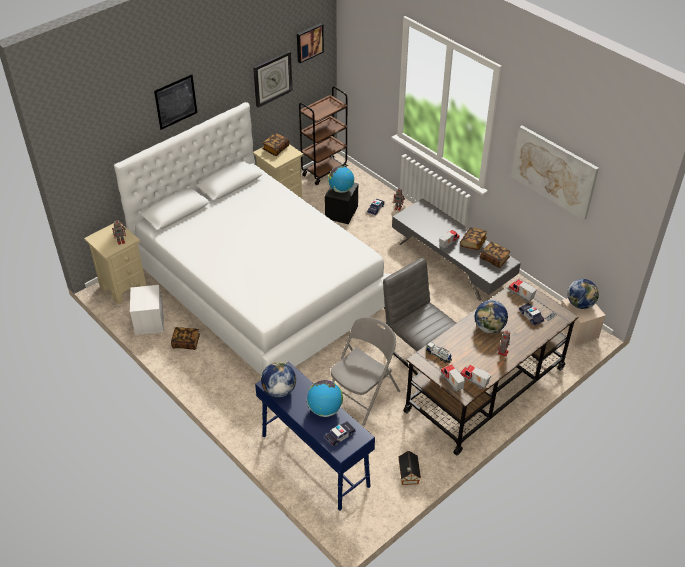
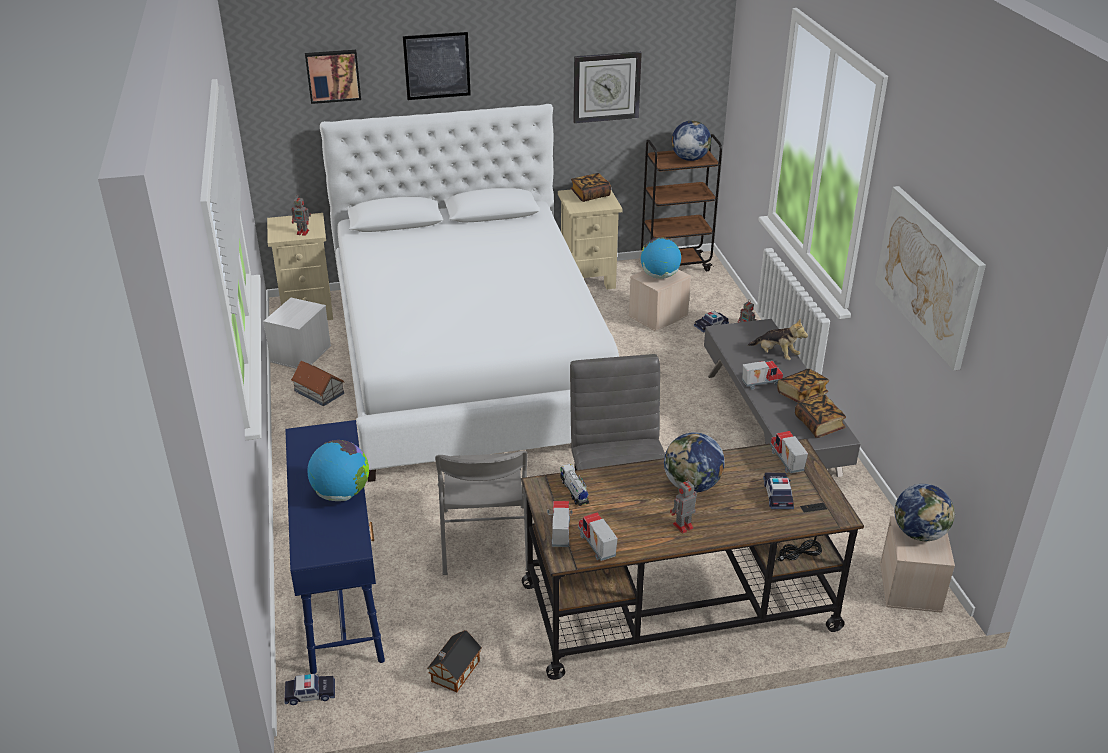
camera: 30 degrees right, 10 degrees down
(186, 343) = (319, 391): book -> toy house
(279, 390) = (305, 448): globe -> globe (689, 159)
(309, 42) = (678, 50): picture -> picture (333, 75)
(340, 436) = (326, 535): toy car -> toy car (310, 694)
(341, 212) = (658, 316): black storage box -> beige storage box
(363, 395) = (485, 540): grey chair -> grey chair turned 105 degrees clockwise
(442, 222) = (776, 355): none -> plush toy

